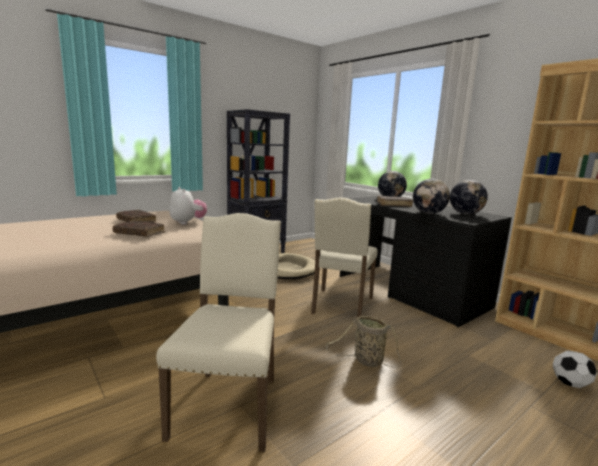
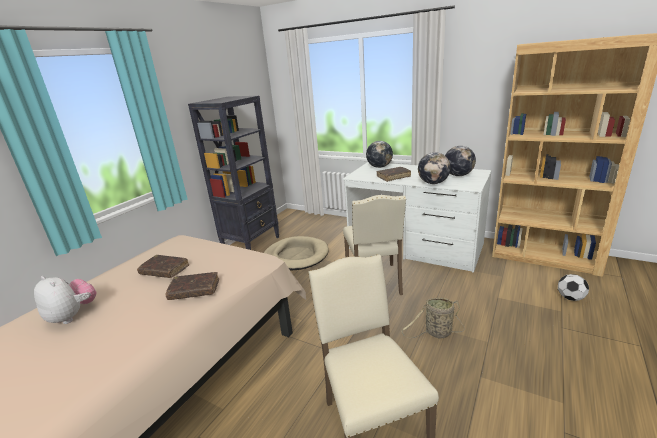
camera: 20 degrees left, 10 degrees up
(187, 223) = (221, 254): plush toy -> plush toy (73, 315)
(410, 291) = (415, 246): black desk -> white desk

